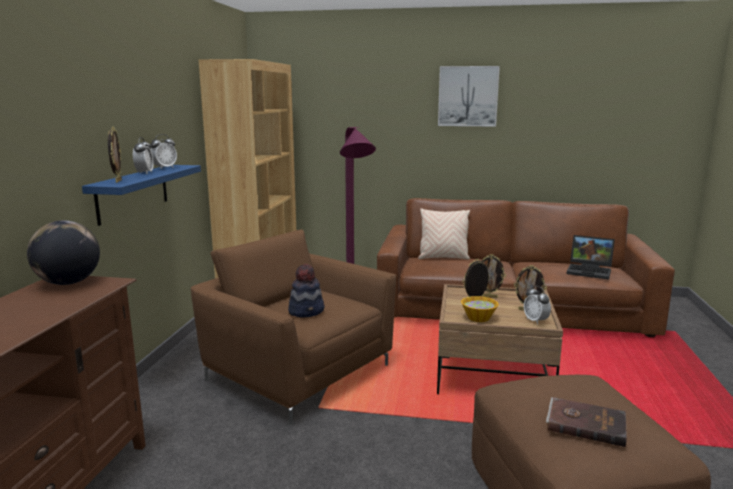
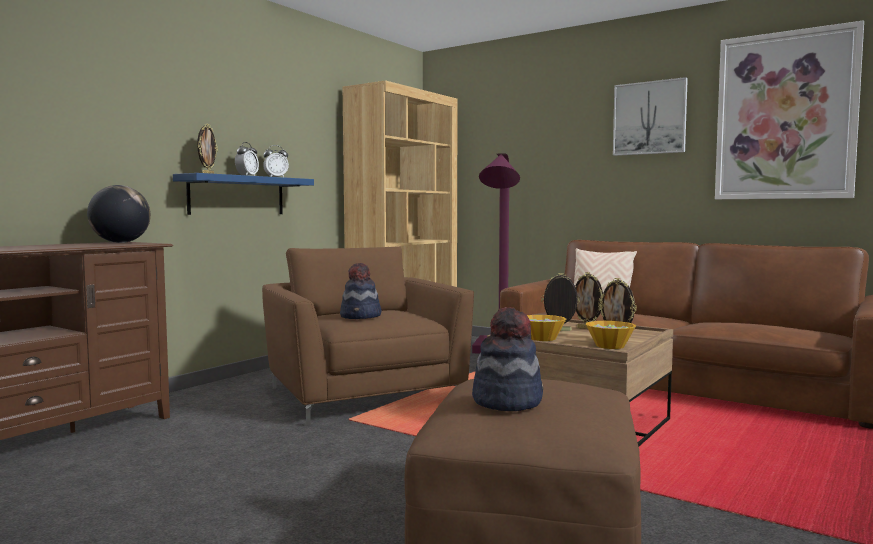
camera: 25 degrees right, 10 degrees down
(535, 321) = (610, 346): alarm clock -> bowl
(571, 103) = (785, 116): none -> picture
(585, 423) = (507, 401): brown book -> hat
(590, 271) = (778, 327): laptop -> none

